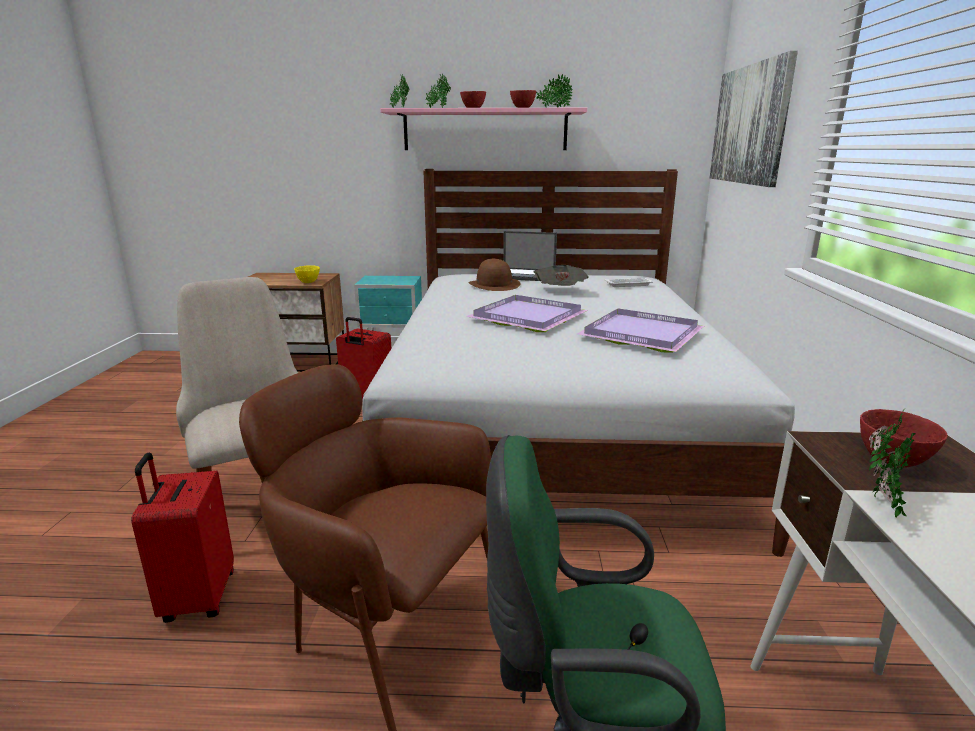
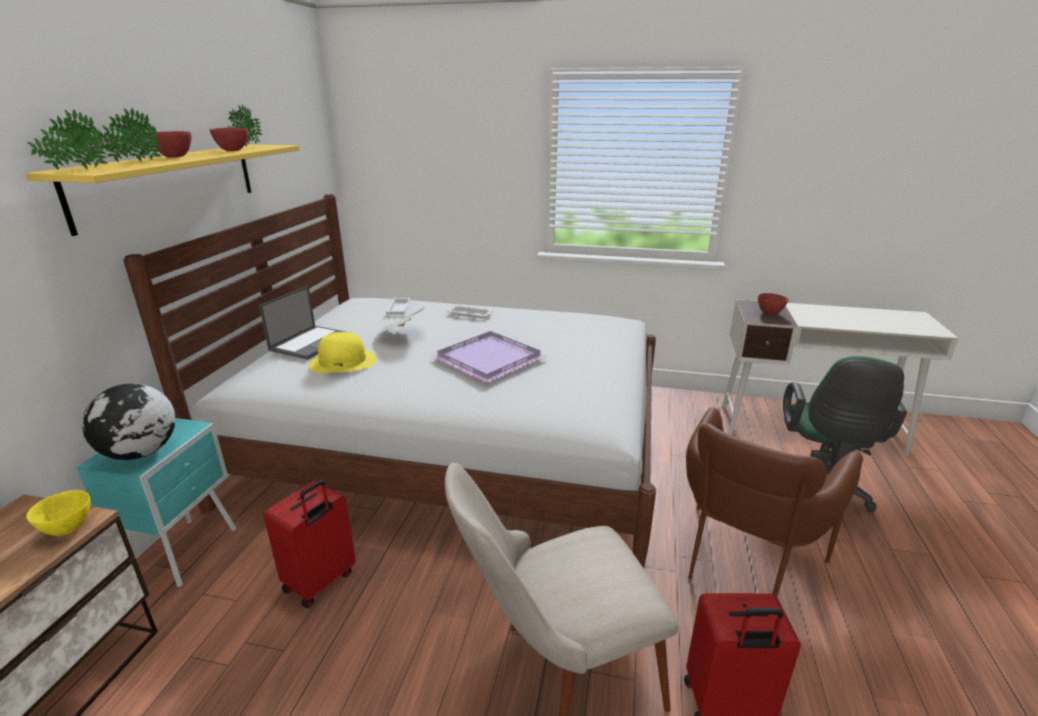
camera: 80 degrees left, 5 degrees up
(377, 280) = (141, 453): none -> globe
(485, 130) = (170, 183): pink shelf -> yellow shelf
(494, 285) = (343, 361): brown hat -> yellow hat
(642, 335) = (554, 328): purple tray -> none
(644, 305) = (470, 314): none -> white tray
(749, 125) = (415, 153): picture -> none
(882, 505) = (807, 323): potted plant -> none

